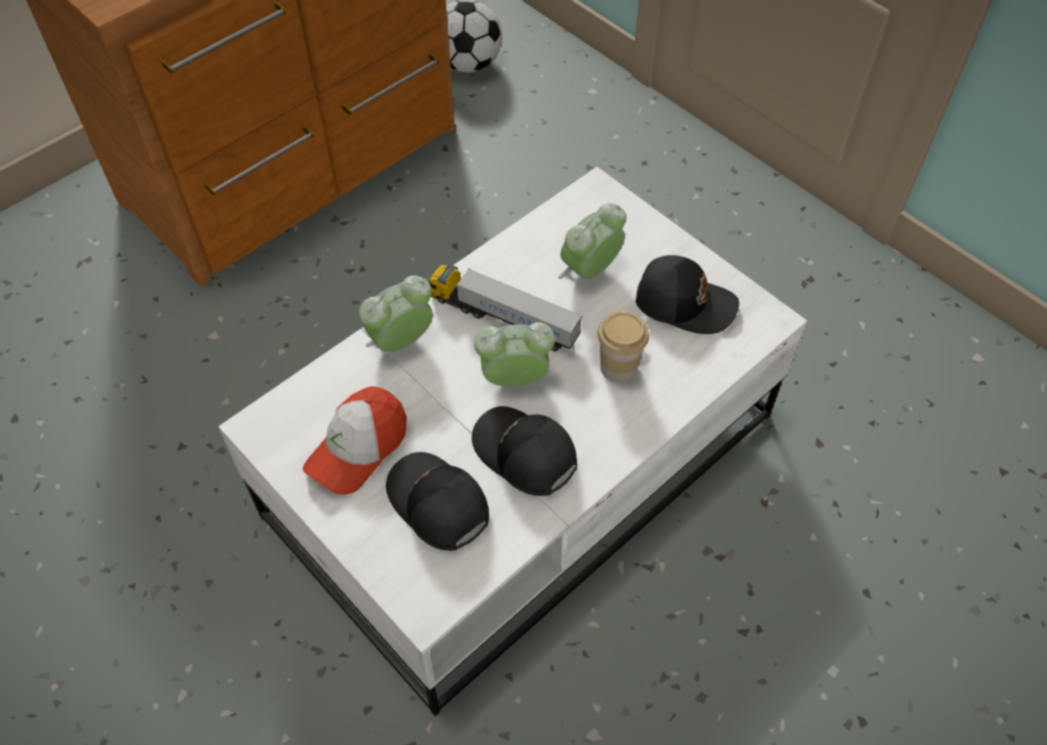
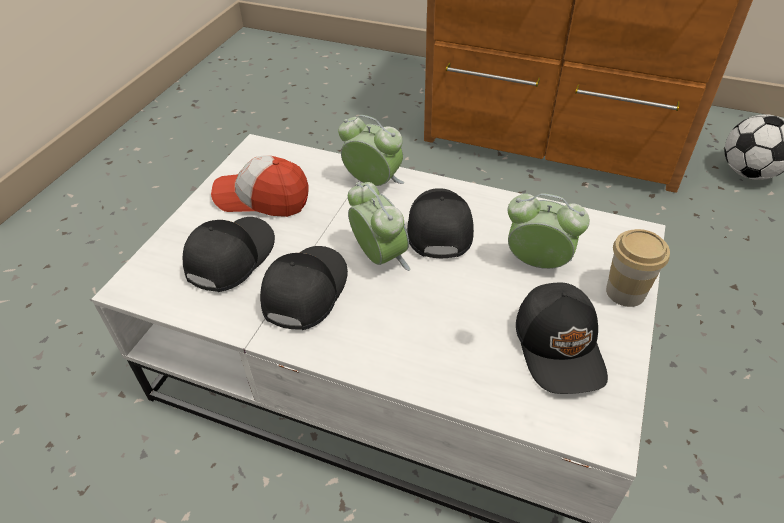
camera: 65 degrees right, 10 degrees down
(503, 319) = (438, 228): toy truck -> black cap
(619, 367) = (440, 323): cup -> cup (625, 292)

